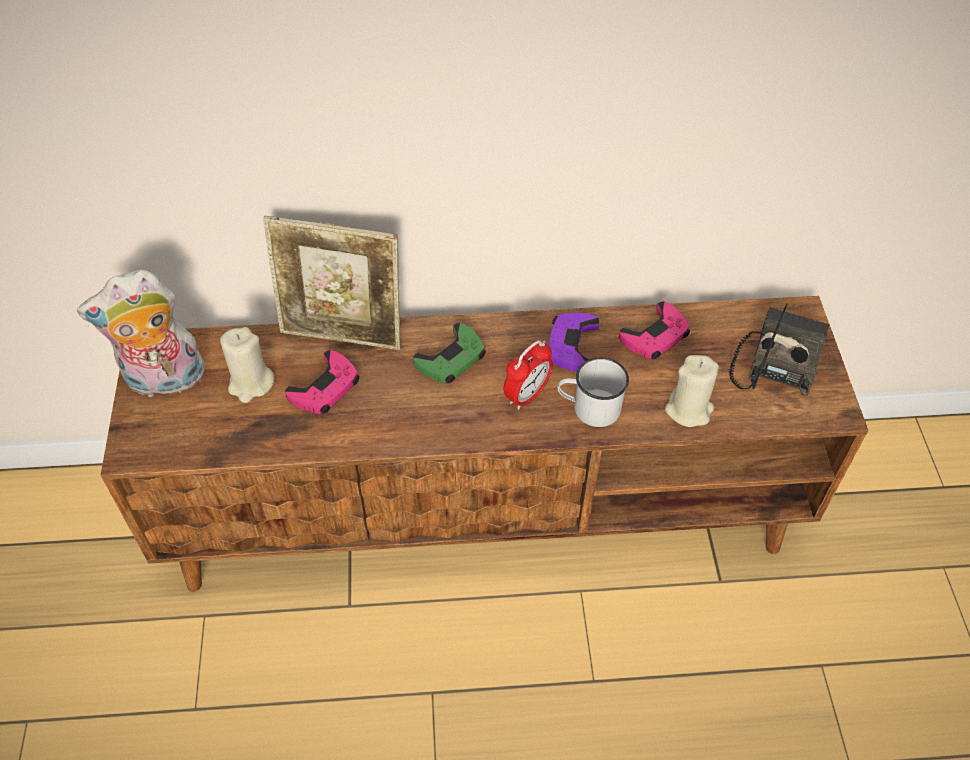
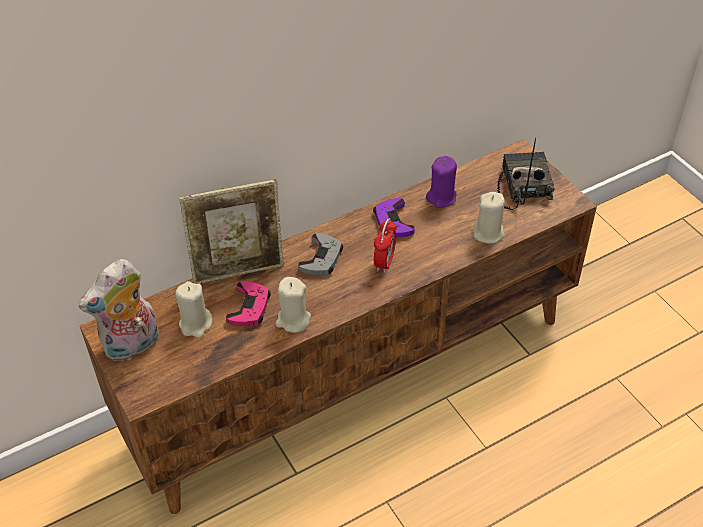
camera: 25 degrees left, 5 degrees down
(366, 427) = (293, 320): none -> beige candle
(451, 359) = (321, 258): green game controller -> grey game controller
(589, 408) = (428, 255): white mug -> none
(655, 336) = (441, 197): pink game controller -> purple candle

